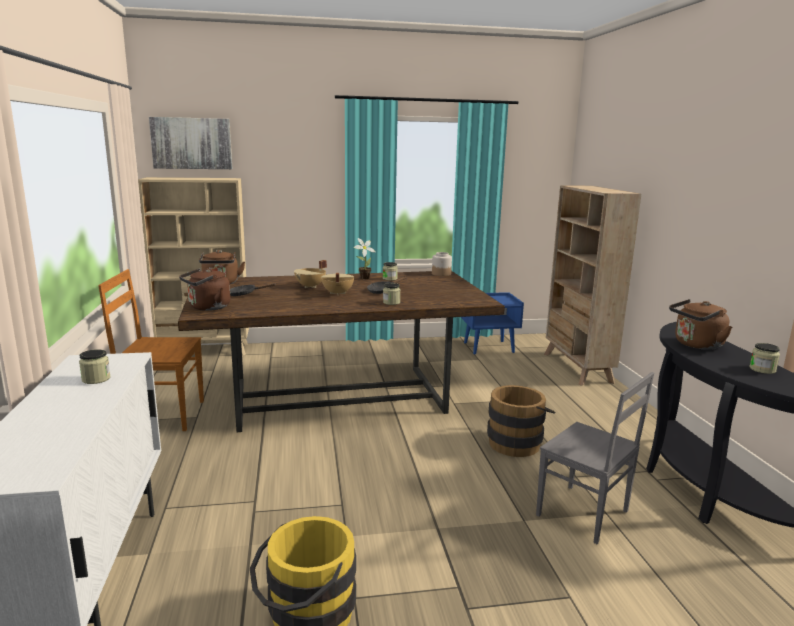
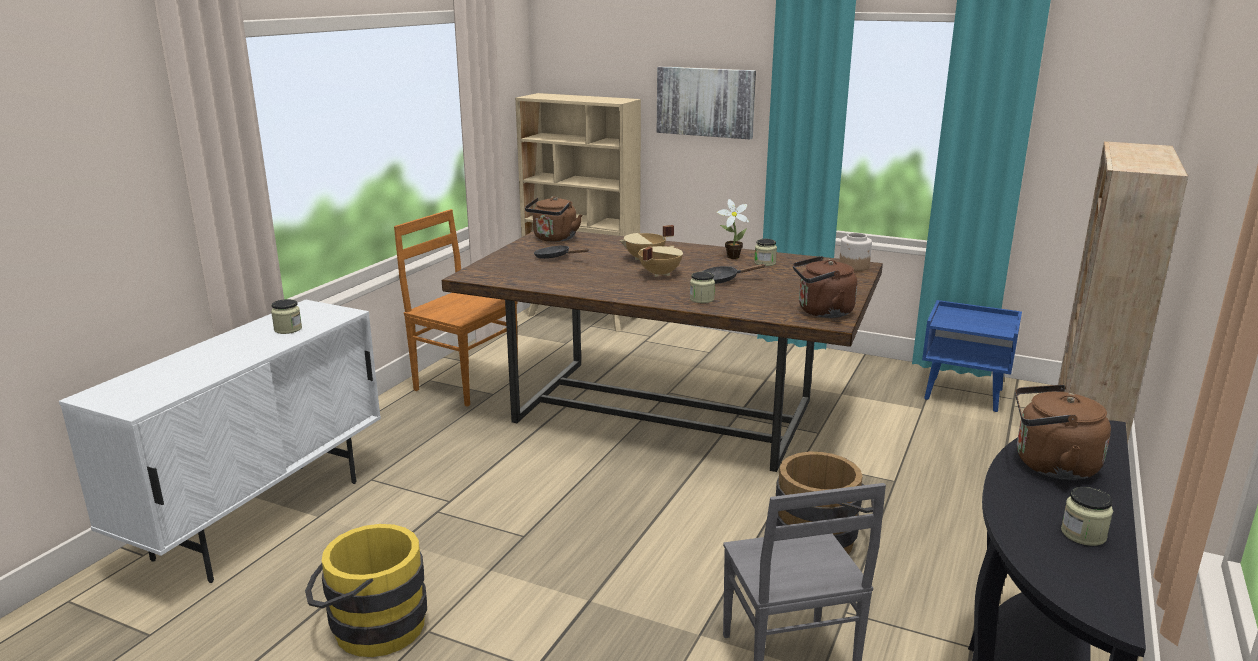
camera: 35 degrees right, 5 degrees up
(192, 143) = (588, 51): picture -> picture (705, 102)
(207, 308) = (491, 268): brown kettle -> brown kettle (822, 312)

